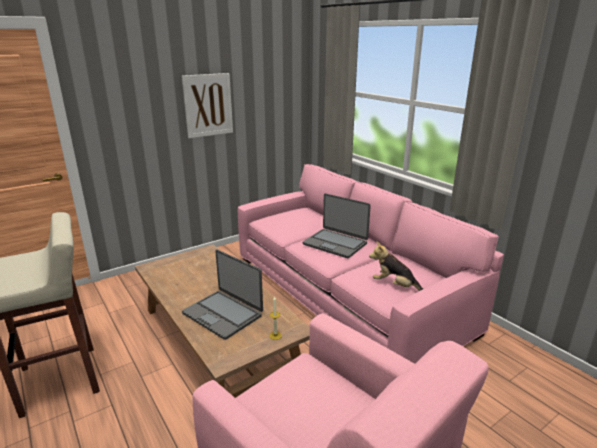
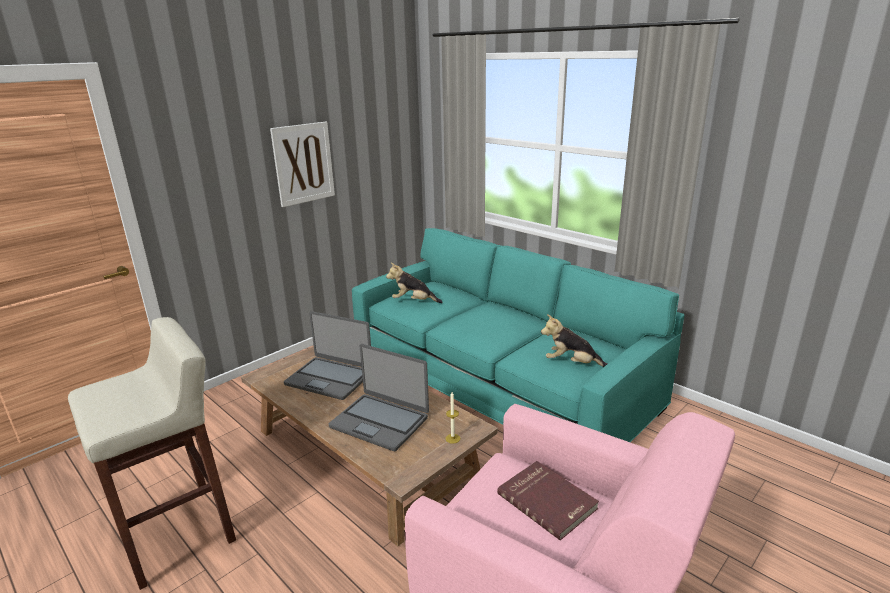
camera: 10 degrees left, 0 degrees up
(283, 221) = (413, 301): none -> plush toy
(328, 400) = (548, 500): none -> red book
(335, 243) = (486, 322): laptop -> laptop (330, 378)
(346, 292) = (499, 378): pink sofa -> turquoise sofa

